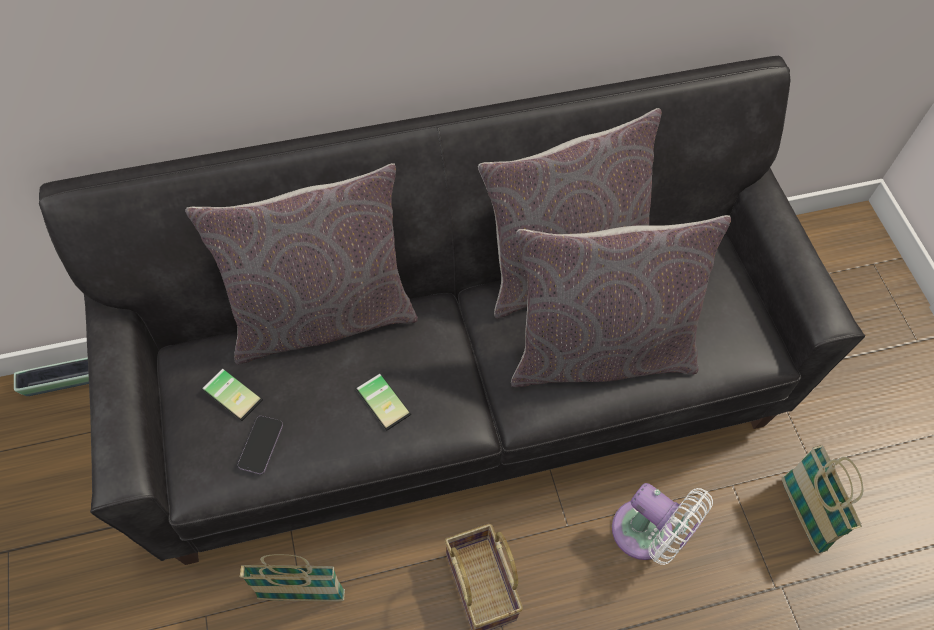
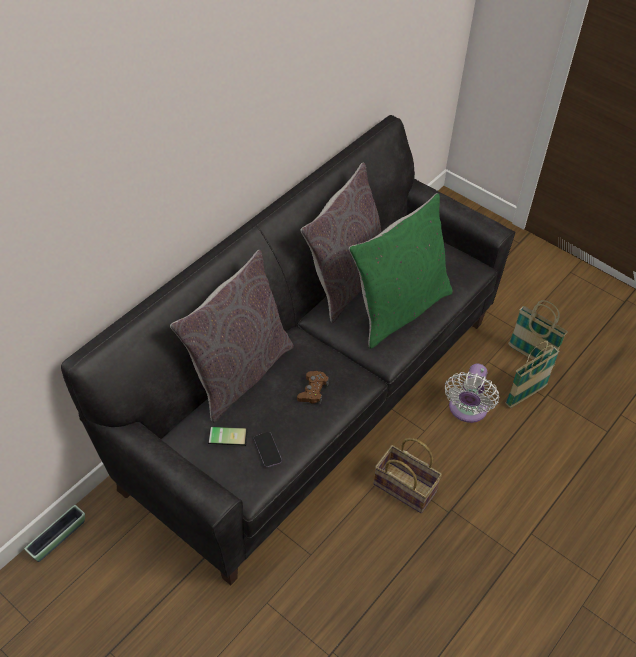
camera: 35 degrees left, 10 degrees down
(301, 595) = (312, 556): basket -> basket (525, 395)
(385, 399) = (313, 391): phone -> brown game controller
(599, 351) = (398, 308): grey pillow -> green pillow
(648, 535) = (467, 410): white fan -> white fan turned 105 degrees clockwise

